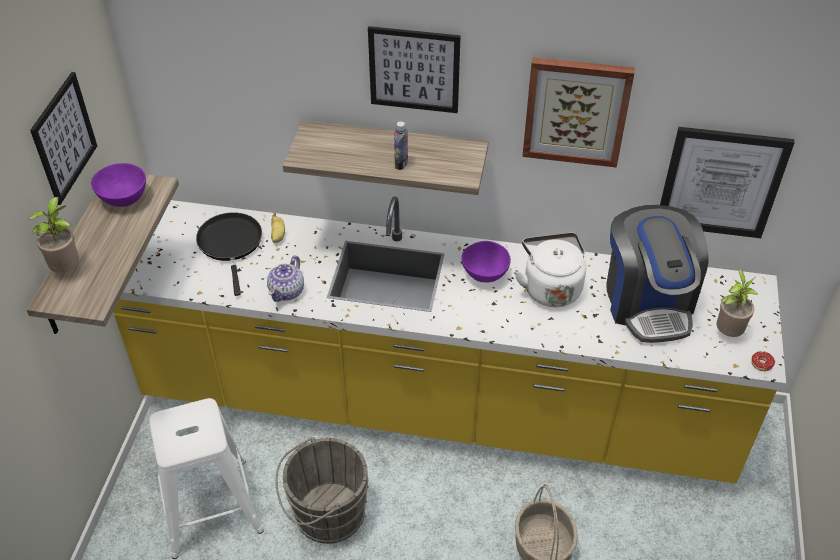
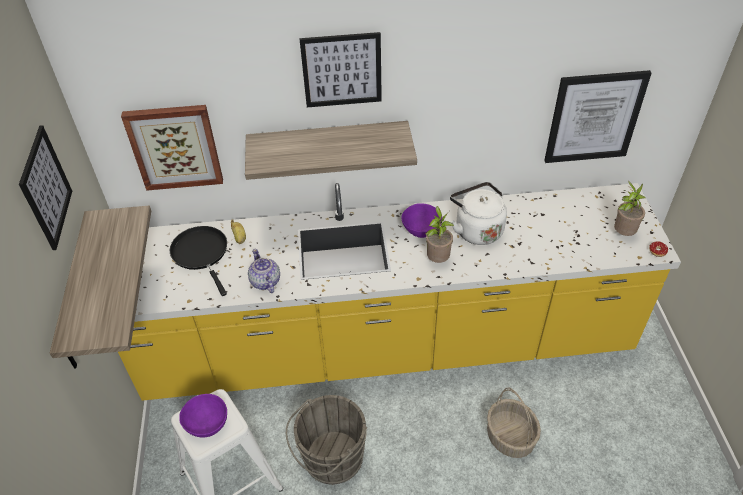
camera: 15 degrees left, 0 degrees up
(68, 269) = (77, 306): potted plant -> potted plant (437, 259)
(123, 197) = (106, 232): purple bowl -> purple bowl (206, 424)
(287, 291) = (265, 282): teapot -> teapot turned 150 degrees clockwise
(401, 164) = (345, 152): bottle -> none
(576, 111) = (479, 80): picture -> picture (175, 146)
(648, 302) = (554, 224): coffee machine -> none

